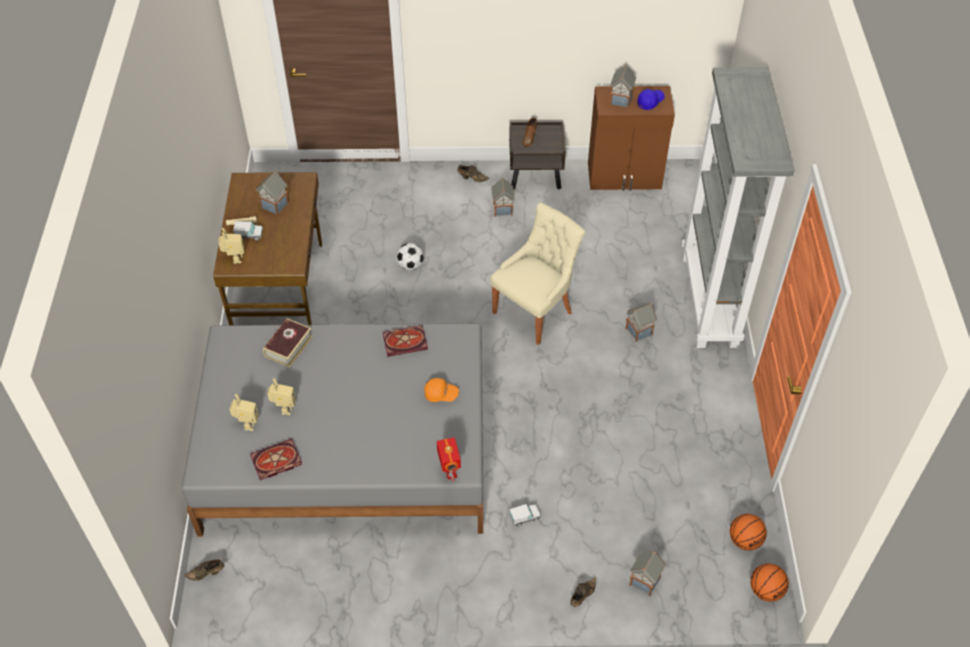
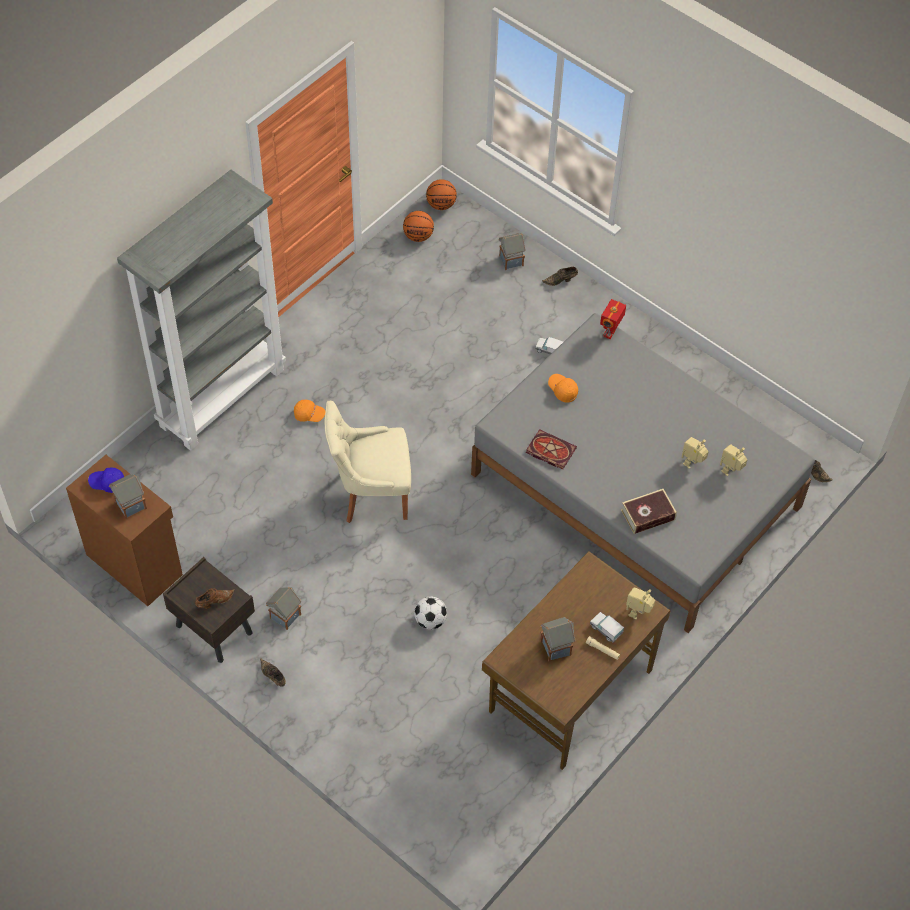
camera: 140 degrees left, 5 degrees up
(275, 461) = (730, 427): book -> none
(639, 331) = (309, 415): toy house -> orange cap

